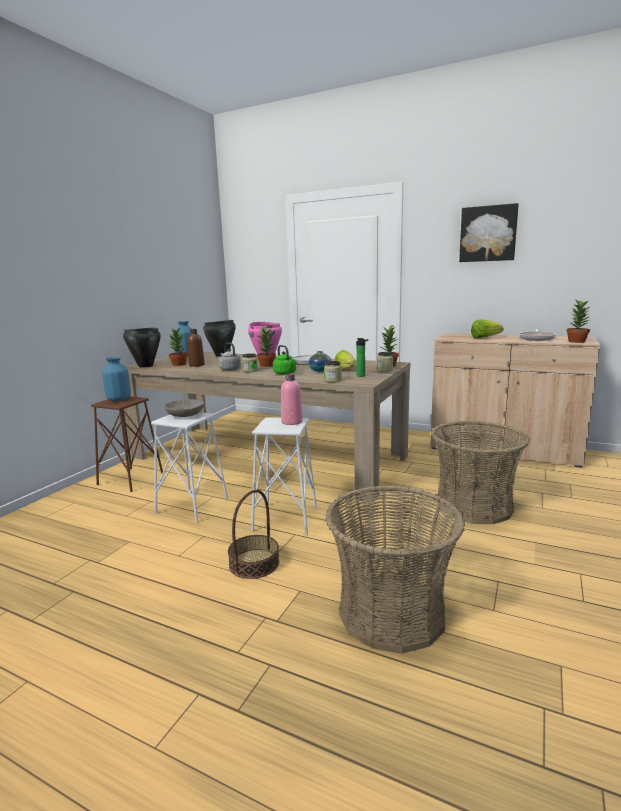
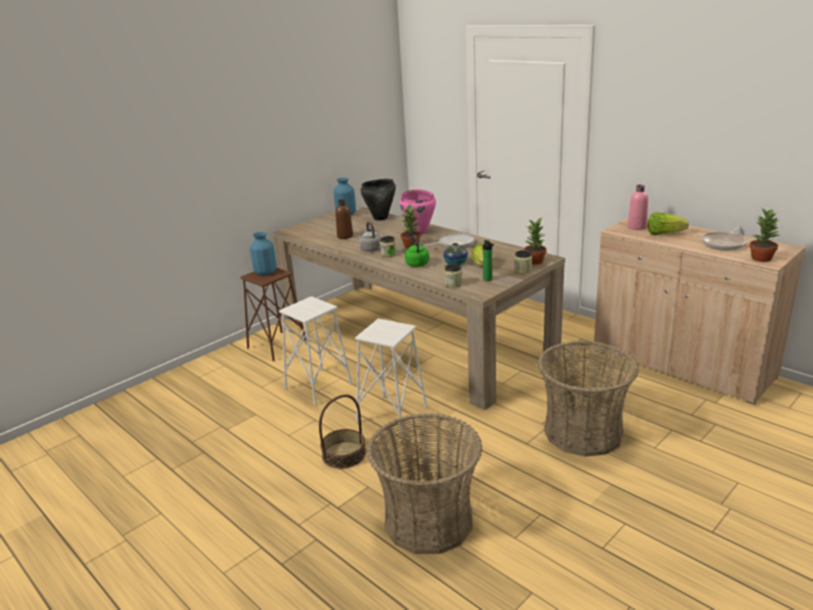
camera: 20 degrees right, 10 degrees up
(145, 366) = (297, 232): black cooking pot -> none
(179, 364) = (329, 233): potted plant -> none
(185, 416) = (310, 306): grey bowl -> none
(292, 422) = (396, 329): pink bottle -> pink bottle (636, 227)
(488, 234) = (688, 102): picture -> none

